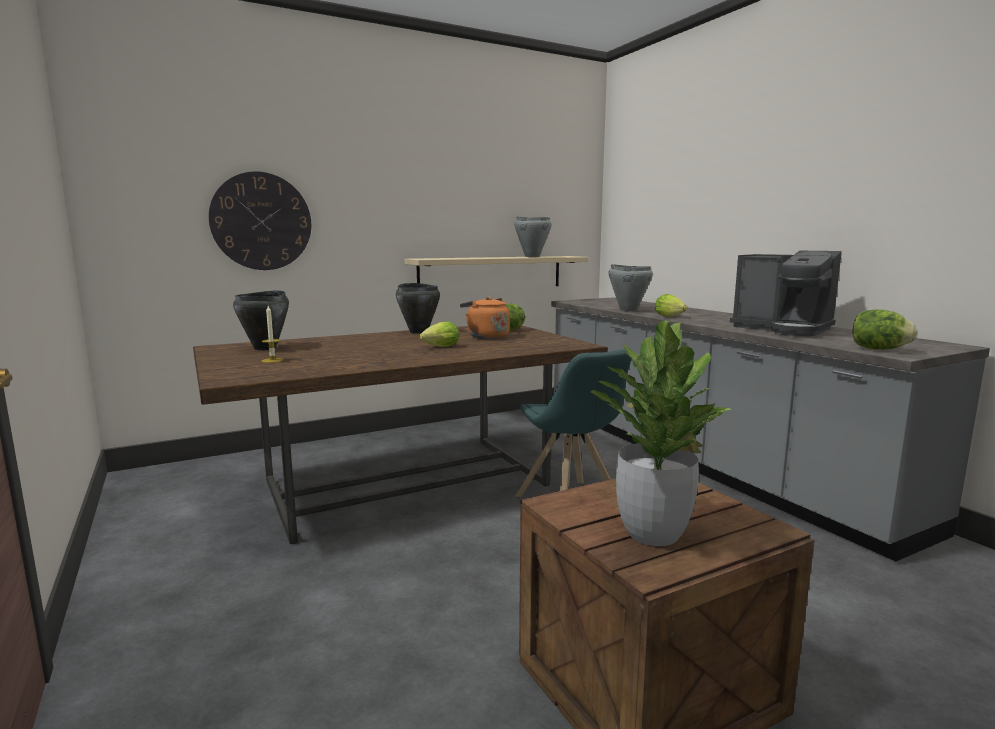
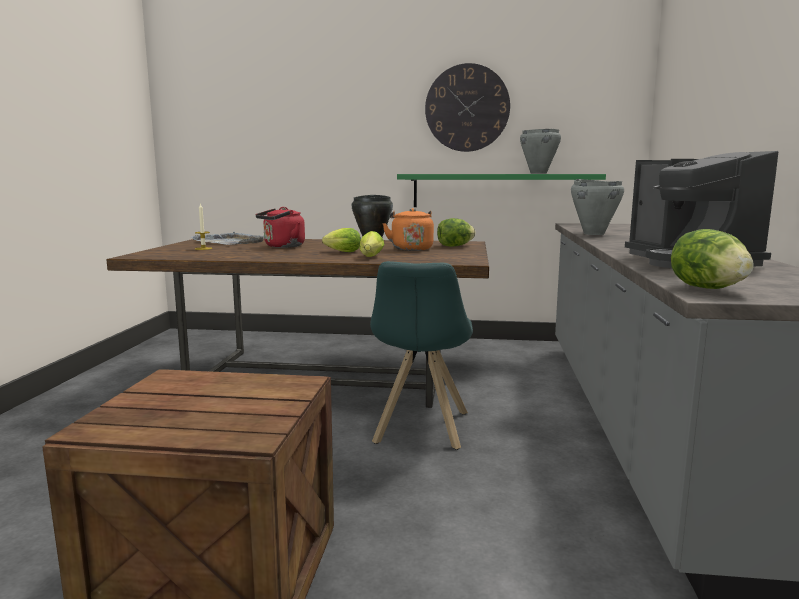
camera: 35 degrees right, 0 degrees up
(261, 221) = (278, 140): wall clock -> wall clock (467, 108)
(266, 348) = (229, 242): black cooking pot -> grey tray
(353, 347) = (282, 246): none -> red kettle
(491, 273) = (497, 190): beige shelf -> green shelf
(652, 533) = (166, 411): potted plant -> none
(671, 317) = (609, 241): lettuce -> lettuce (371, 257)

